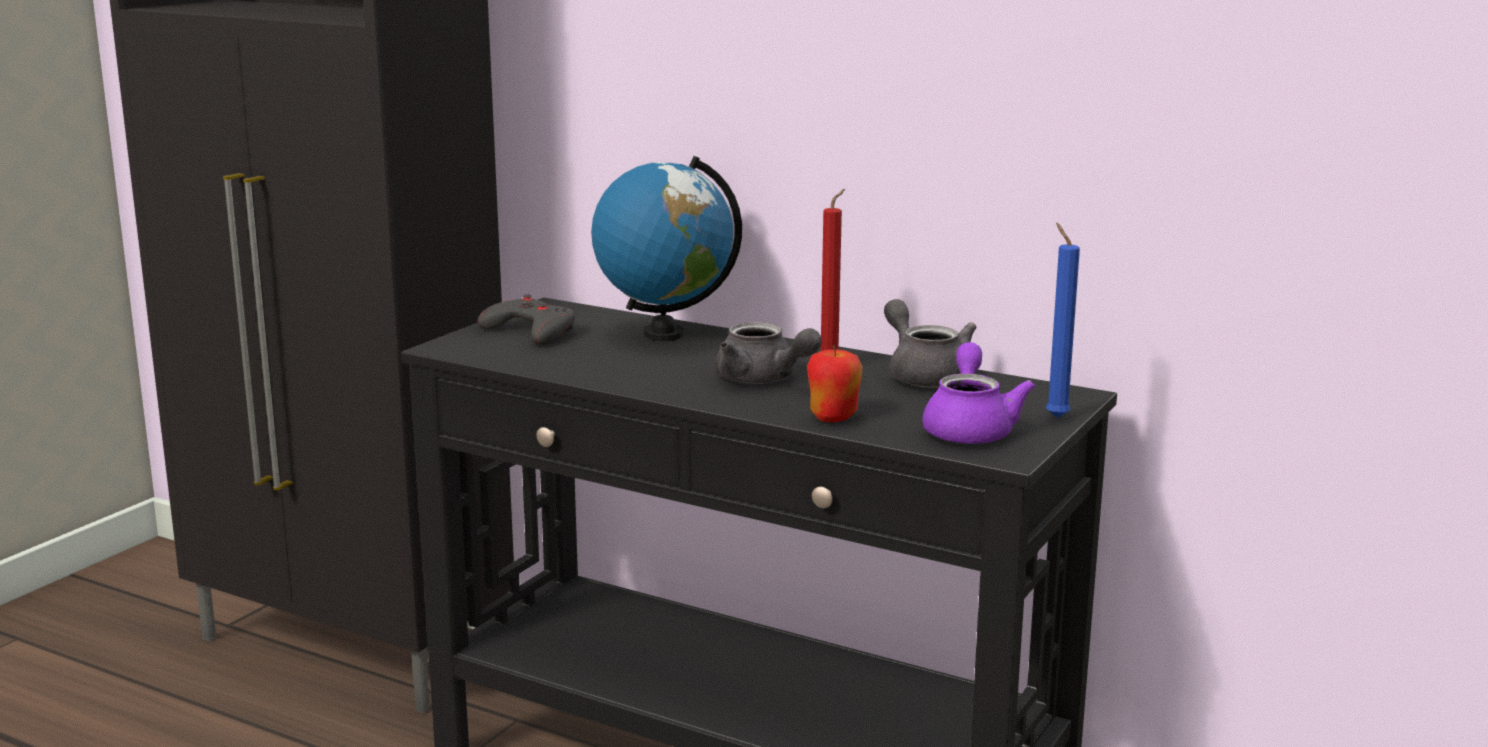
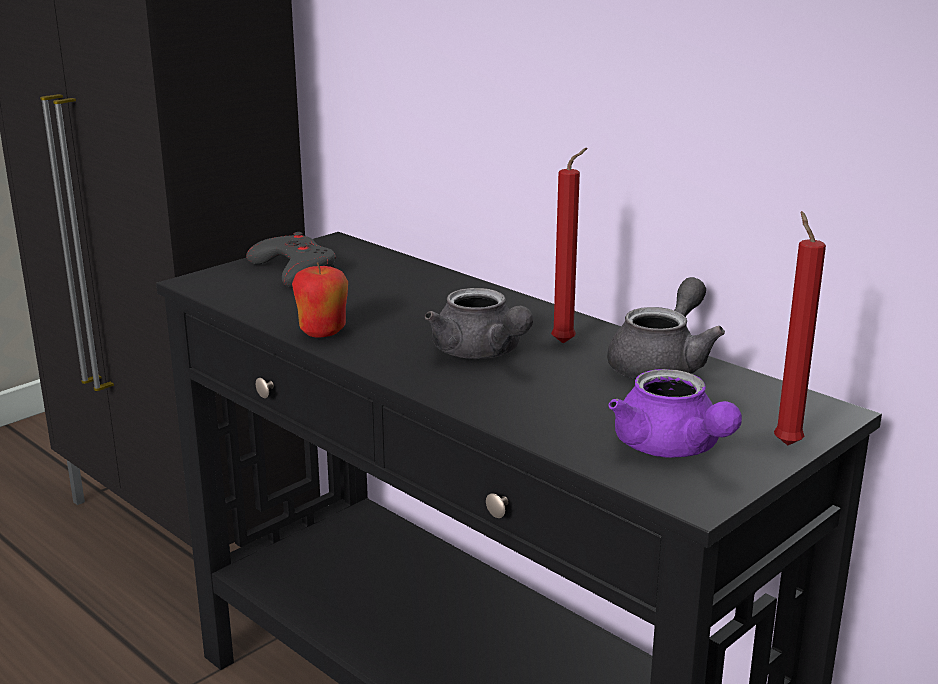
camera: 15 degrees right, 5 degrees up
(663, 334) = (420, 285): globe -> none
(833, 418) = (523, 415): apple -> apple (322, 333)
(924, 375) = (663, 364): grey teapot -> grey teapot turned 45 degrees clockwise
(970, 428) = (672, 449): purple teapot -> purple teapot turned 135 degrees clockwise
(1054, 417) = (785, 443): blue candle -> red candle

